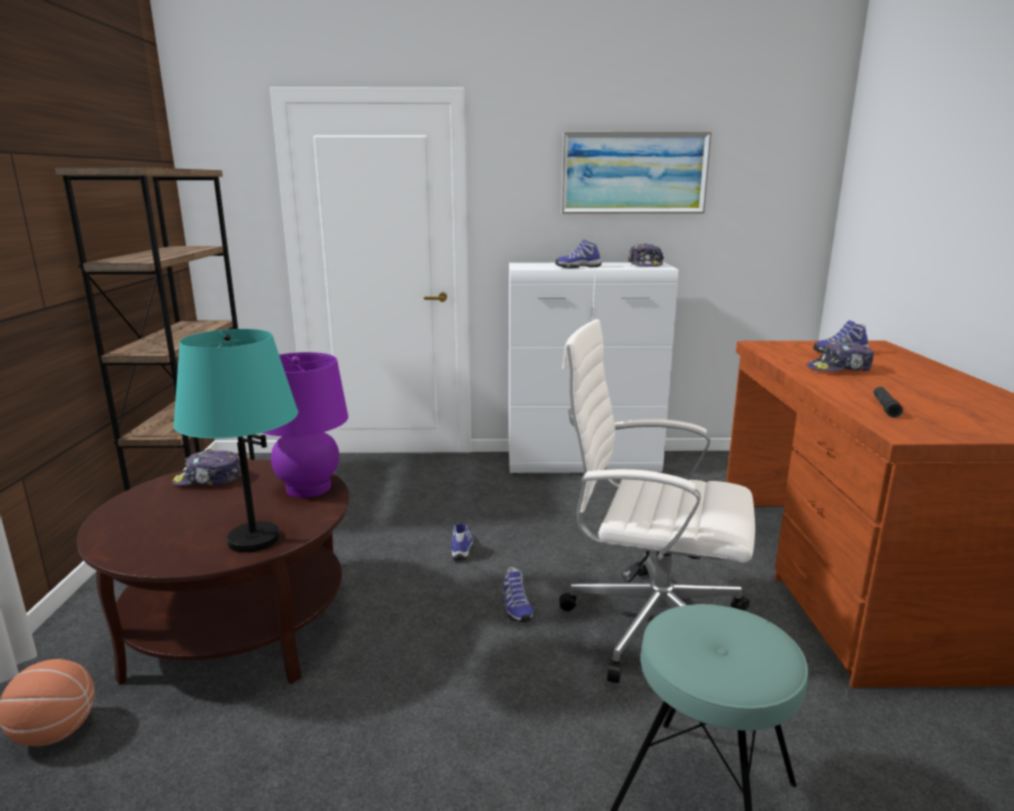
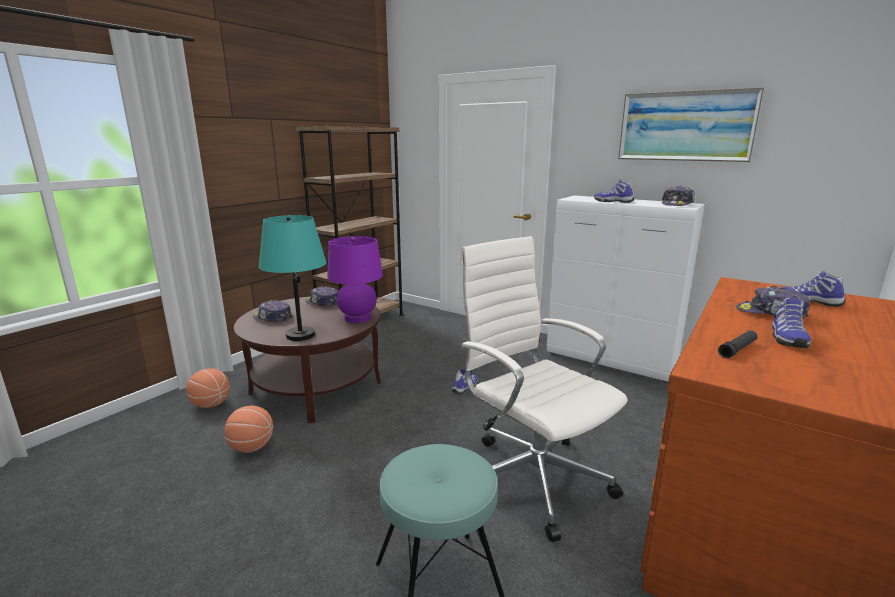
camera: 35 degrees right, 0 degrees up
(152, 527) = (272, 318): none -> cap
(235, 764) = (251, 447): none -> basketball
(515, 607) = (457, 431): shoe -> shoe (786, 338)

